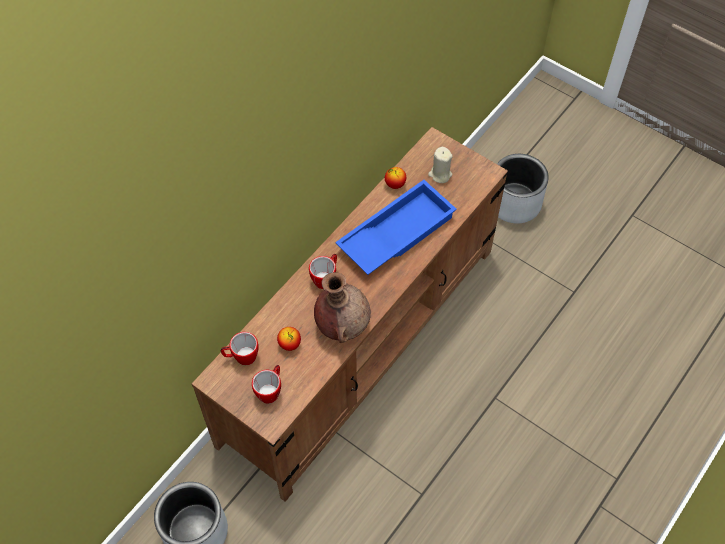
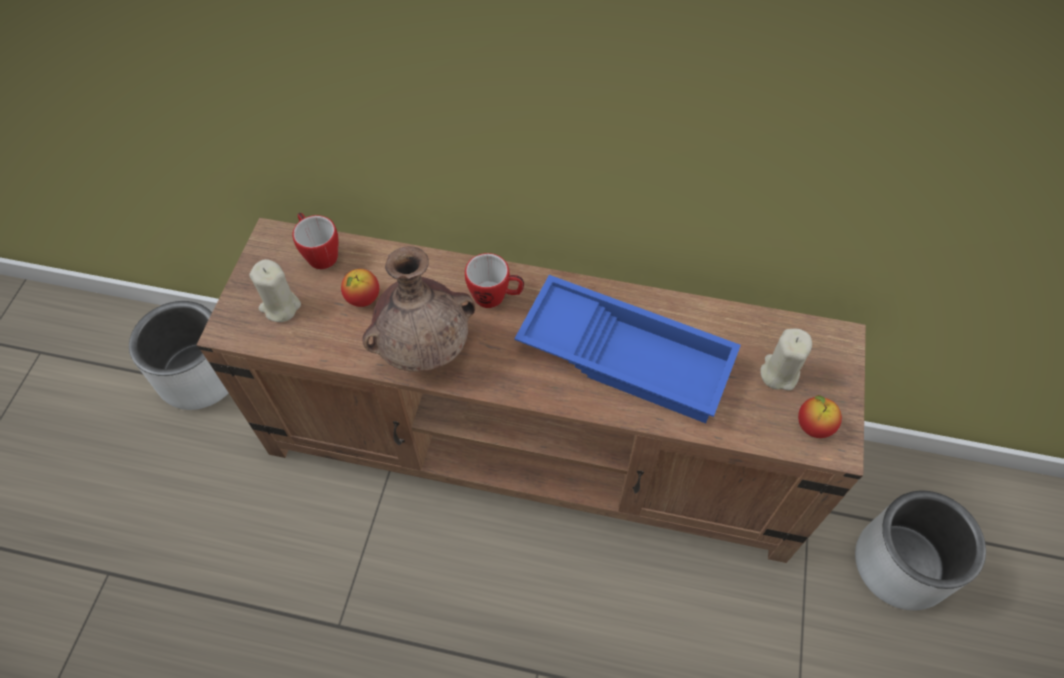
camera: 65 degrees right, 0 degrees up
(270, 390) = (280, 306): mug -> beige candle
(395, 184) = (716, 318): apple -> apple (813, 426)

